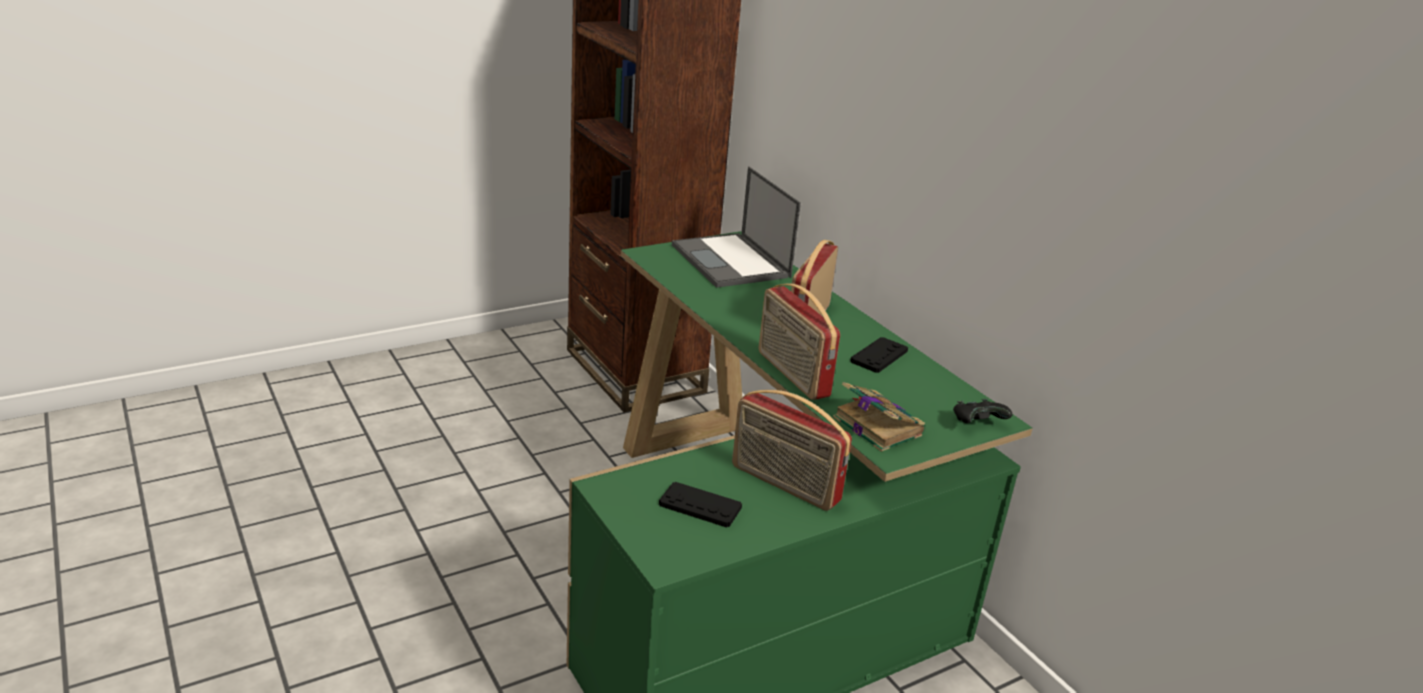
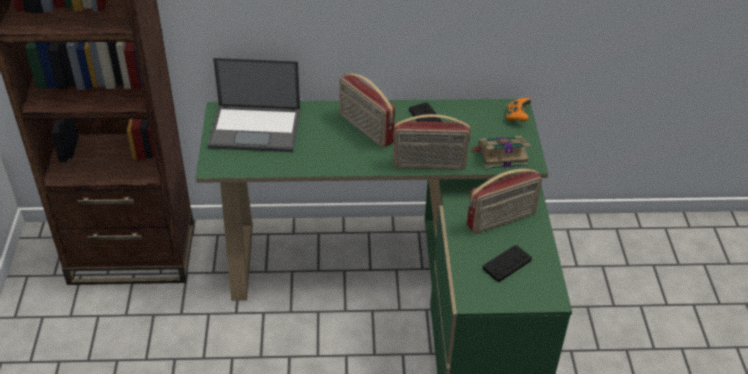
camera: 60 degrees left, 15 degrees up
(977, 424) = (517, 116): black game controller -> orange game controller

